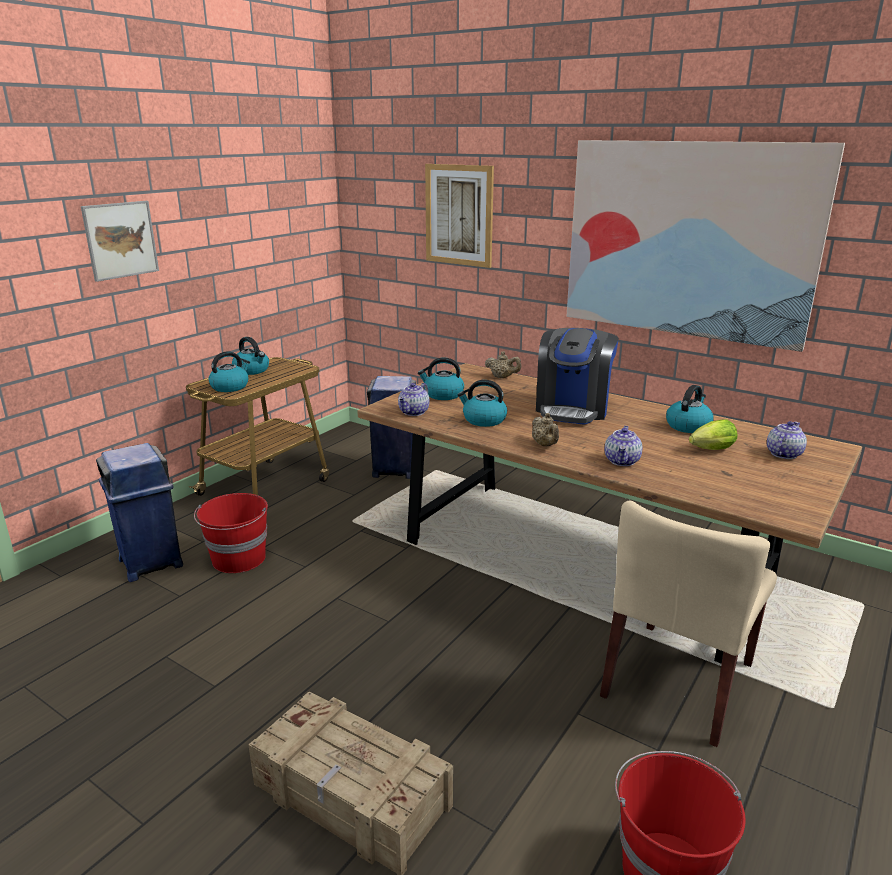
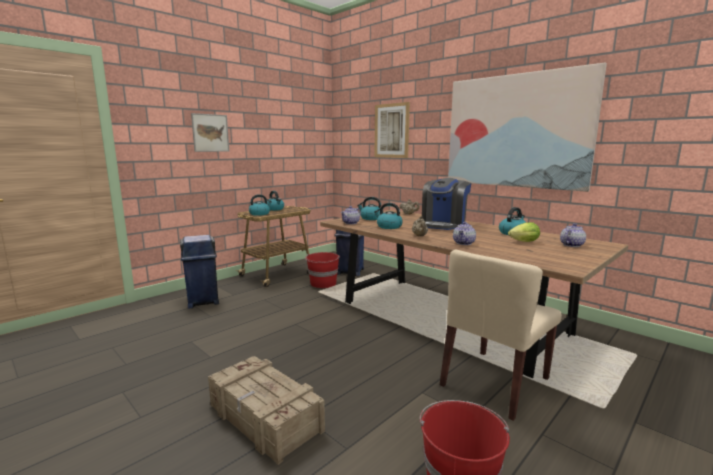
camera: 10 degrees right, 10 degrees down
(238, 559) = (249, 303): red bucket -> red bucket (323, 283)

